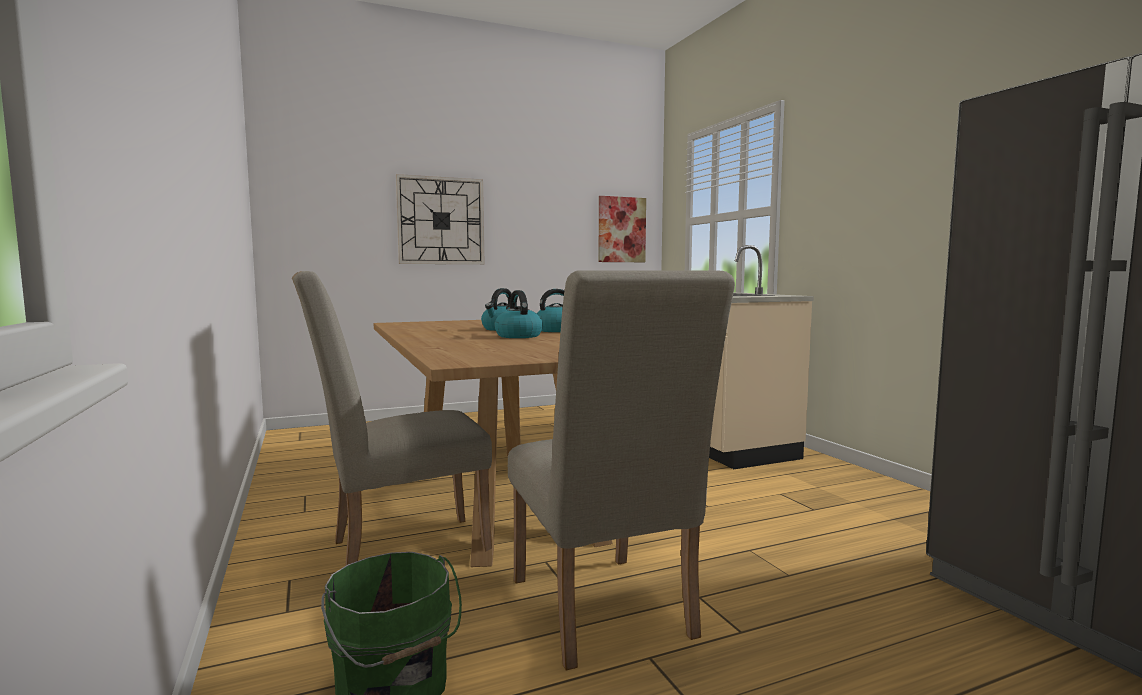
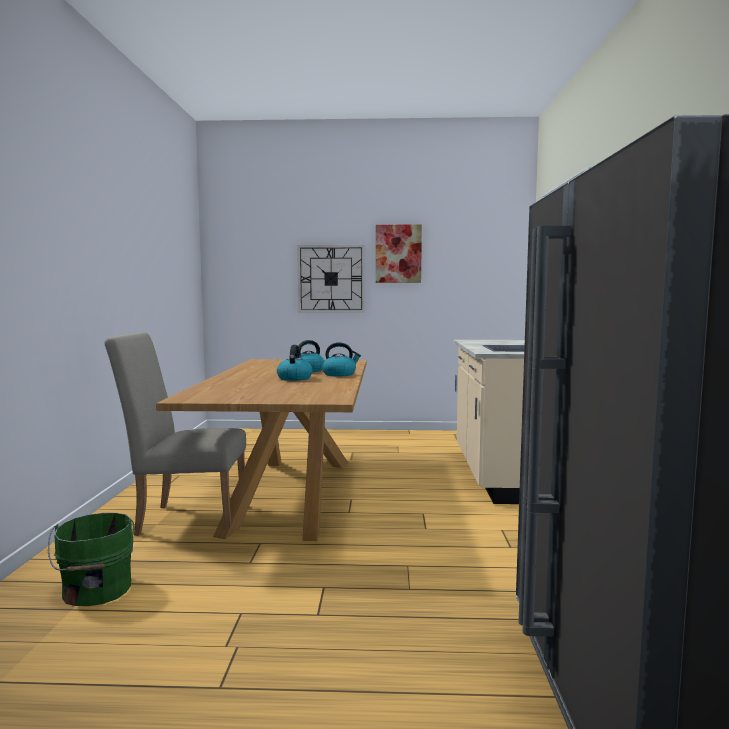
camera: 25 degrees right, 0 degrees up
(604, 615) = (249, 583): beige chair -> none
(621, 229) = (490, 281): picture -> picture (398, 253)

